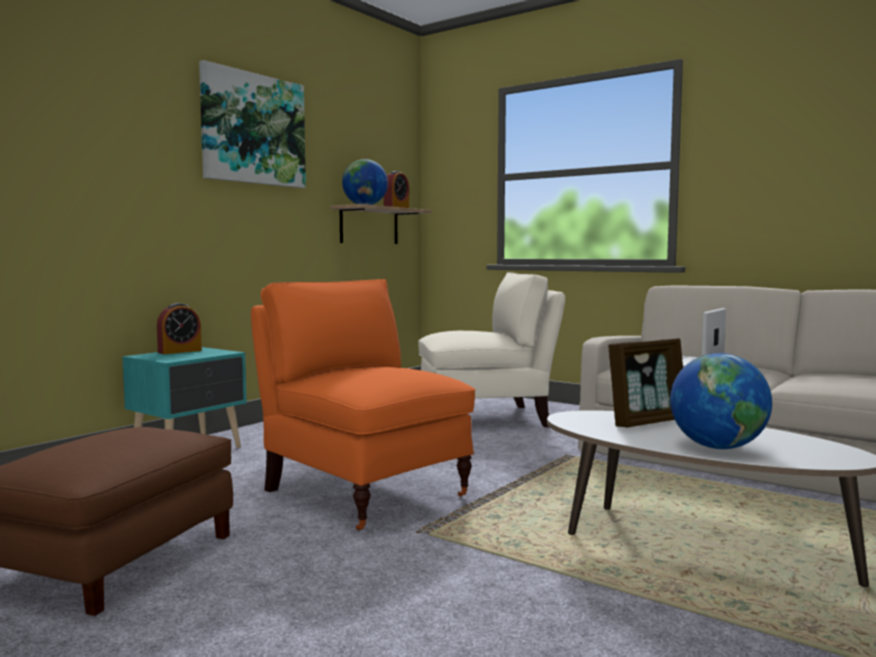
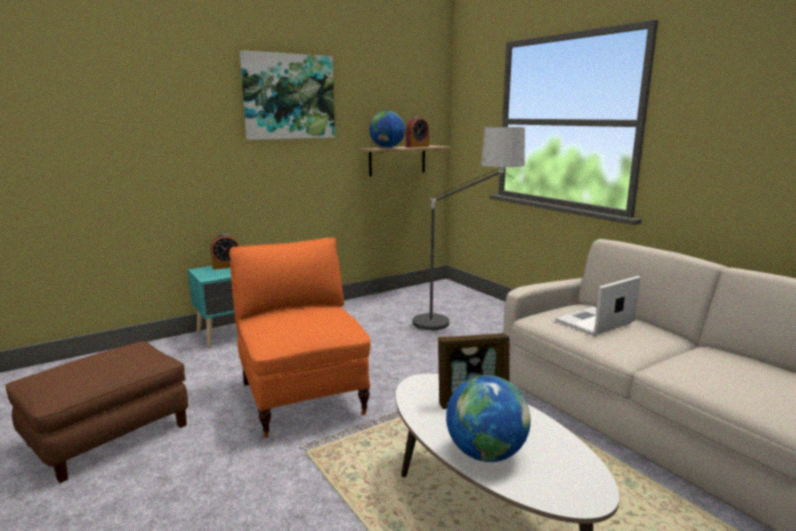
camera: 20 degrees right, 10 degrees up
(487, 418) = (461, 326): beige armchair -> floor lamp

